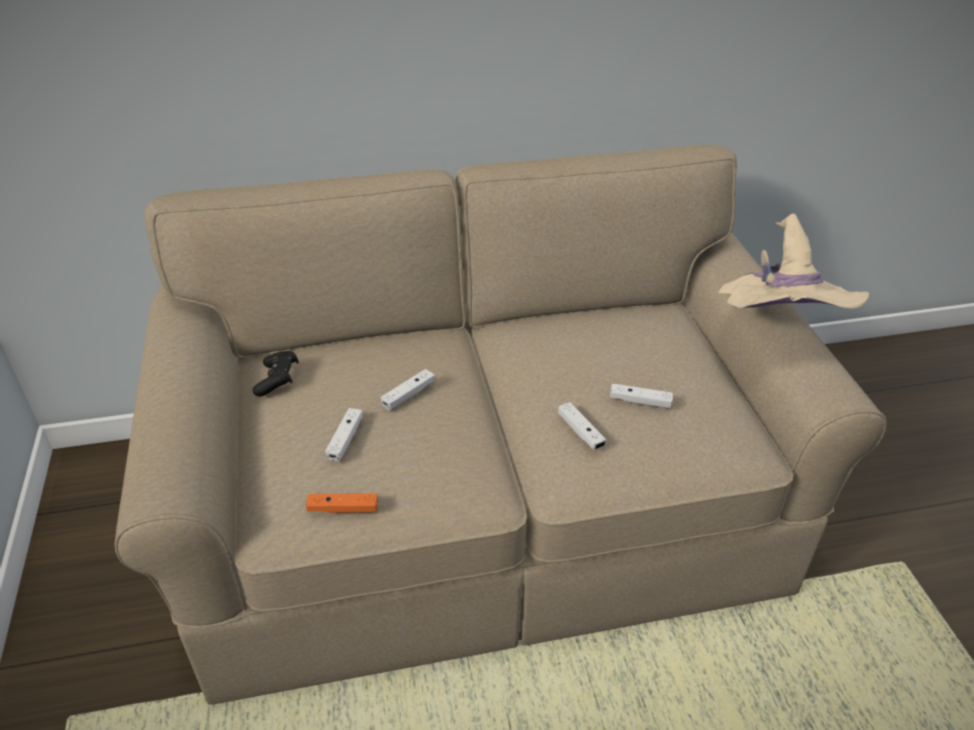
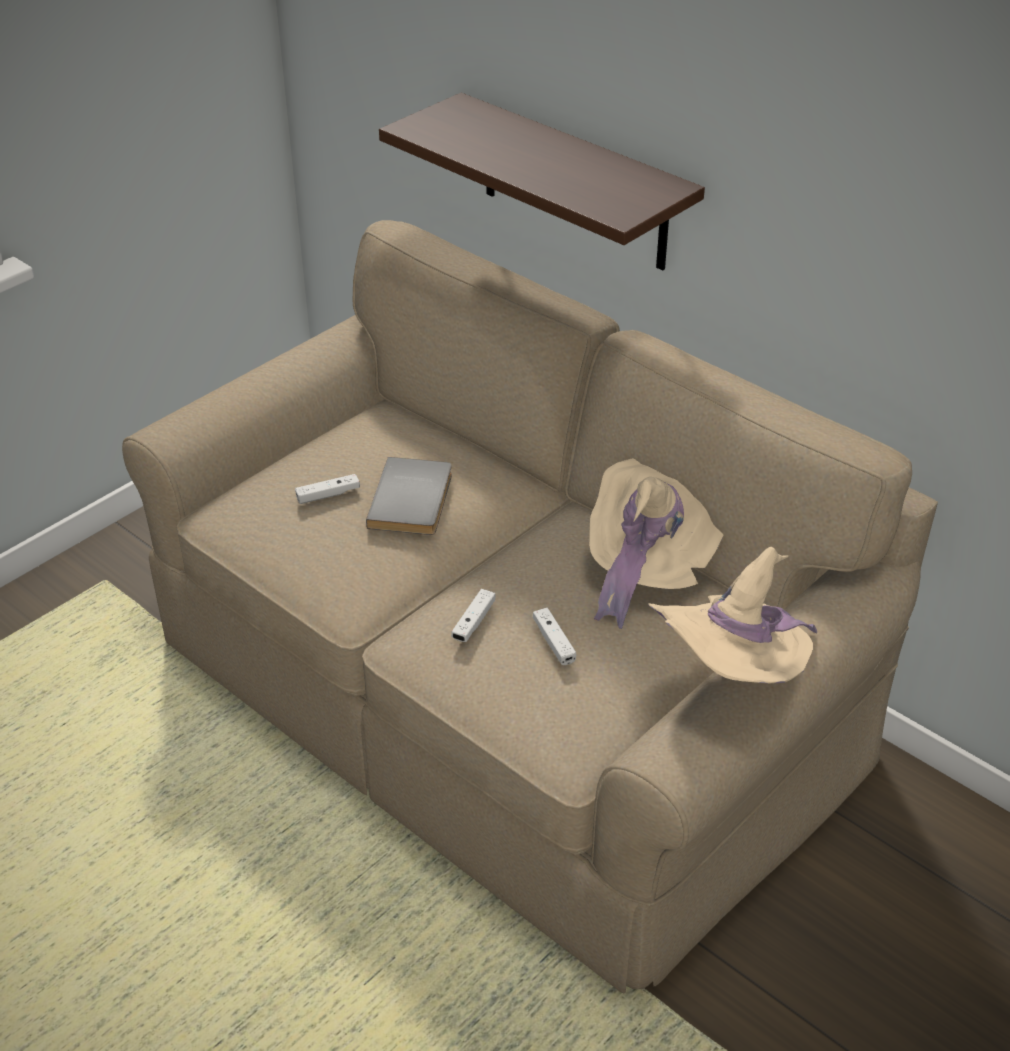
camera: 55 degrees right, 0 degrees up
(278, 380) = (364, 427): black game controller -> none
(343, 509) = (260, 535): orange game controller -> none
(347, 74) = (574, 184): none -> shelf
(408, 395) = (414, 500): white game controller -> grey book
(598, 323) = (649, 566): none -> beige hat

